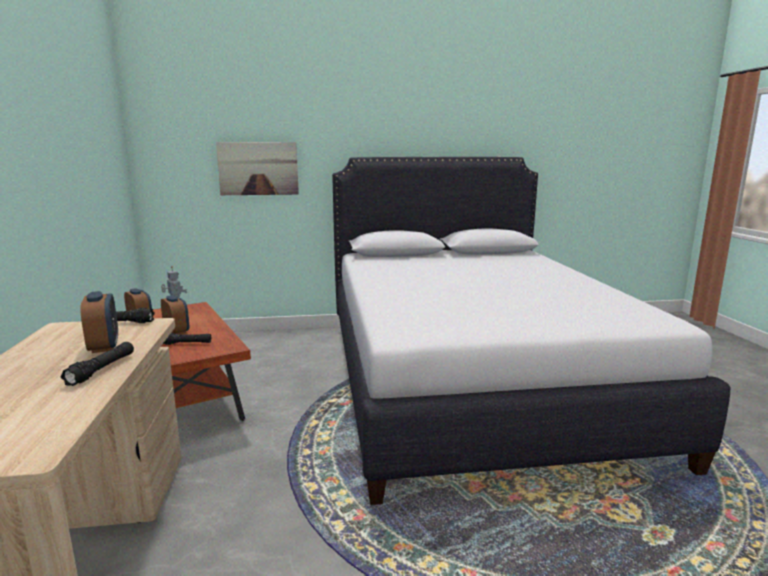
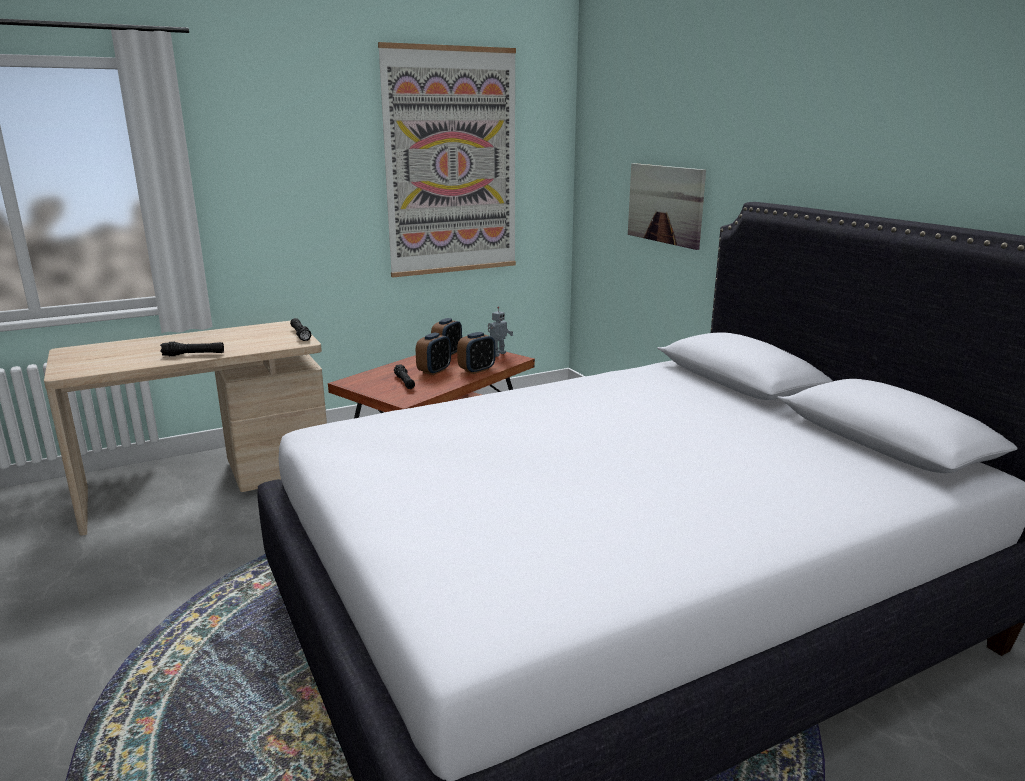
camera: 70 degrees right, 5 degrees up
(78, 142) = (452, 163): none -> picture
(104, 346) = (242, 344): alarm clock -> alarm clock (477, 370)

